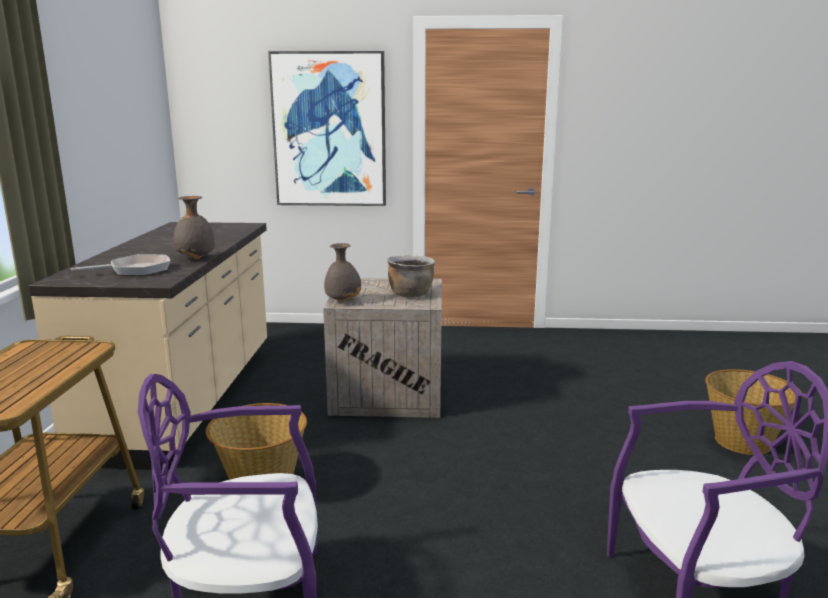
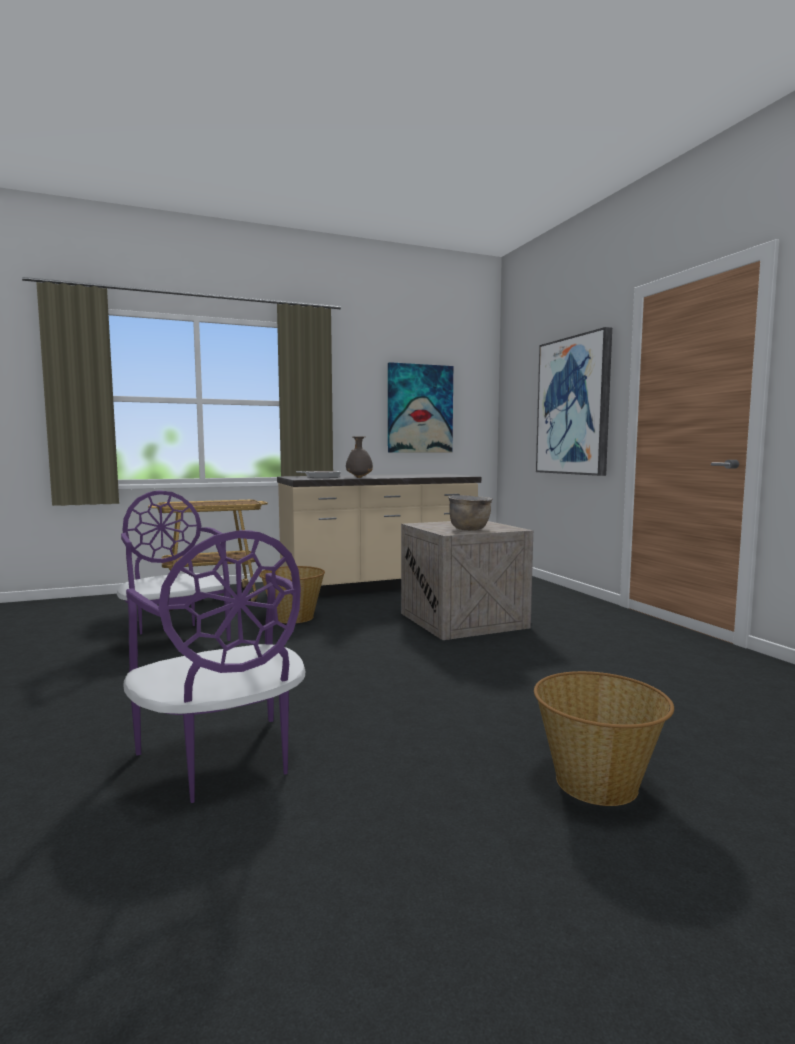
camera: 65 degrees right, 10 degrees down
(118, 131) = (420, 409): none -> picture
(343, 301) = (424, 524): grey vase -> none

